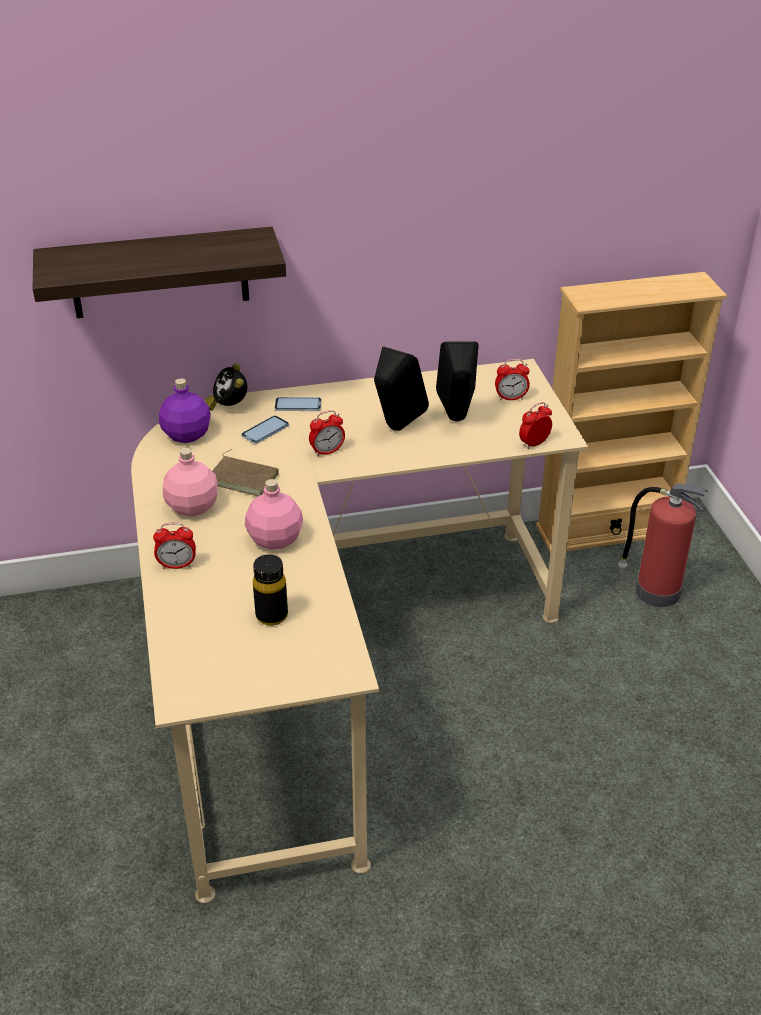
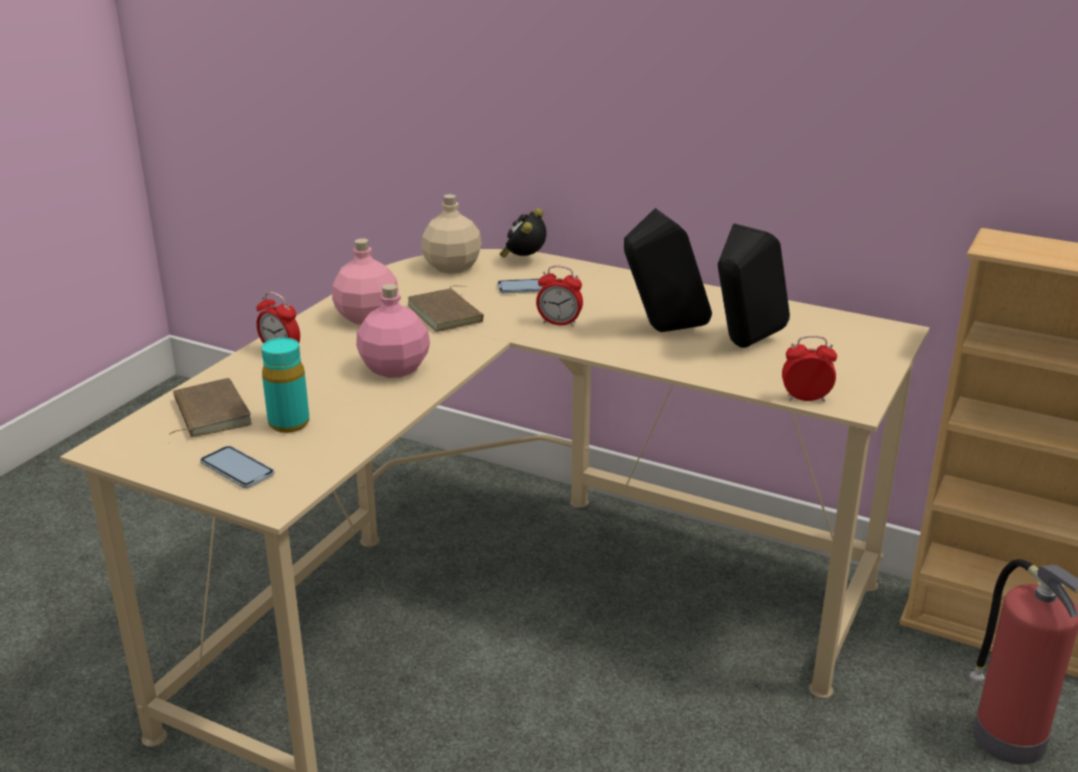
camera: 40 degrees right, 10 degrees down
(159, 273) = (488, 82): shelf -> none
(186, 435) = (451, 267): purple bottle -> beige bottle
(206, 637) = (209, 413): none -> brown book
(271, 616) = (289, 423): black bottle -> turquoise bottle
(298, 405) = (591, 280): phone -> phone (237, 469)
(511, 398) = (841, 350): alarm clock -> none

